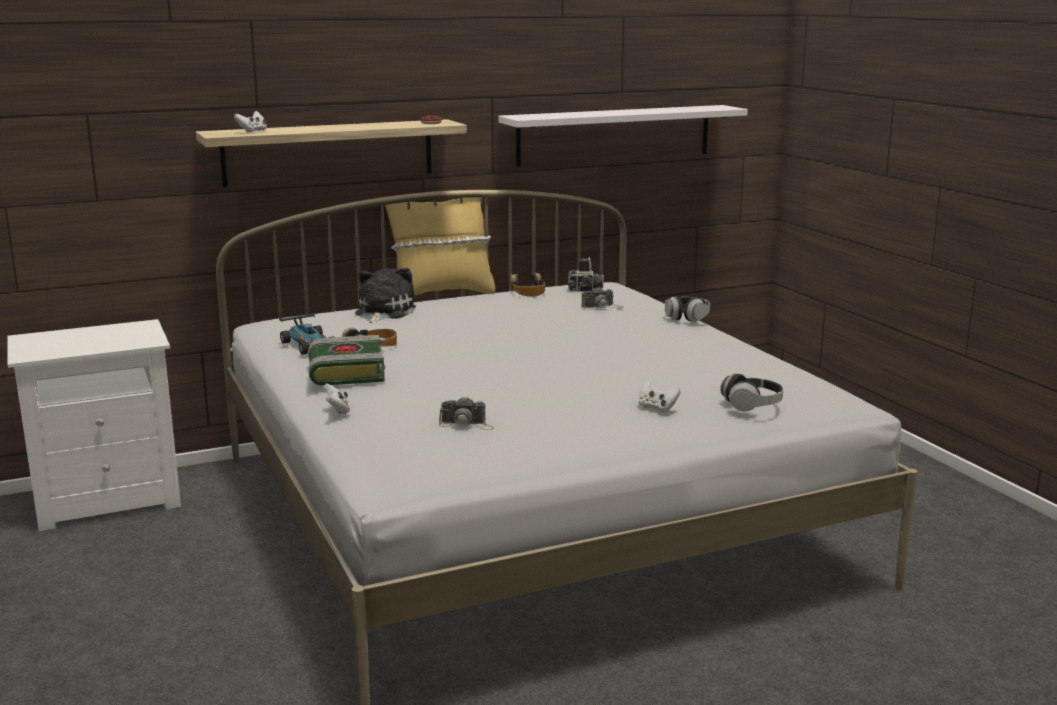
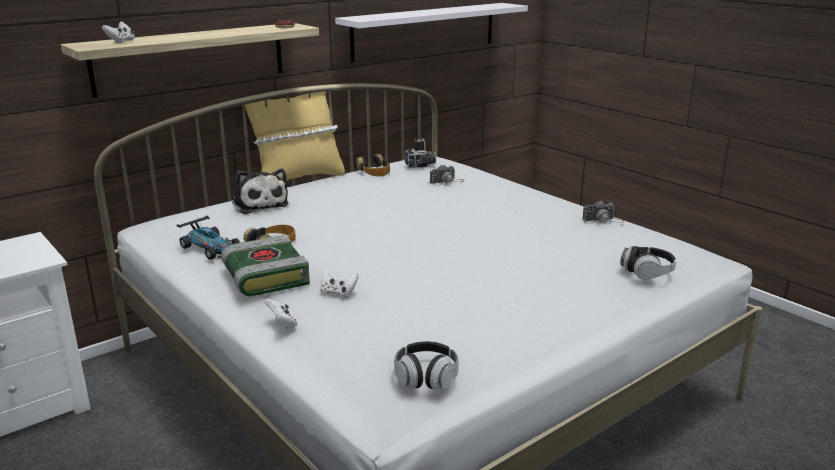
camera: 15 degrees left, 5 degrees up
(383, 313) = (259, 204): plush toy -> plush toy turned 150 degrees clockwise
(466, 424) = (420, 326): camera -> camera (602, 220)
(657, 408) = (573, 285): white game controller -> white game controller (338, 293)
(686, 317) = (521, 186): headphones -> headphones (426, 377)

